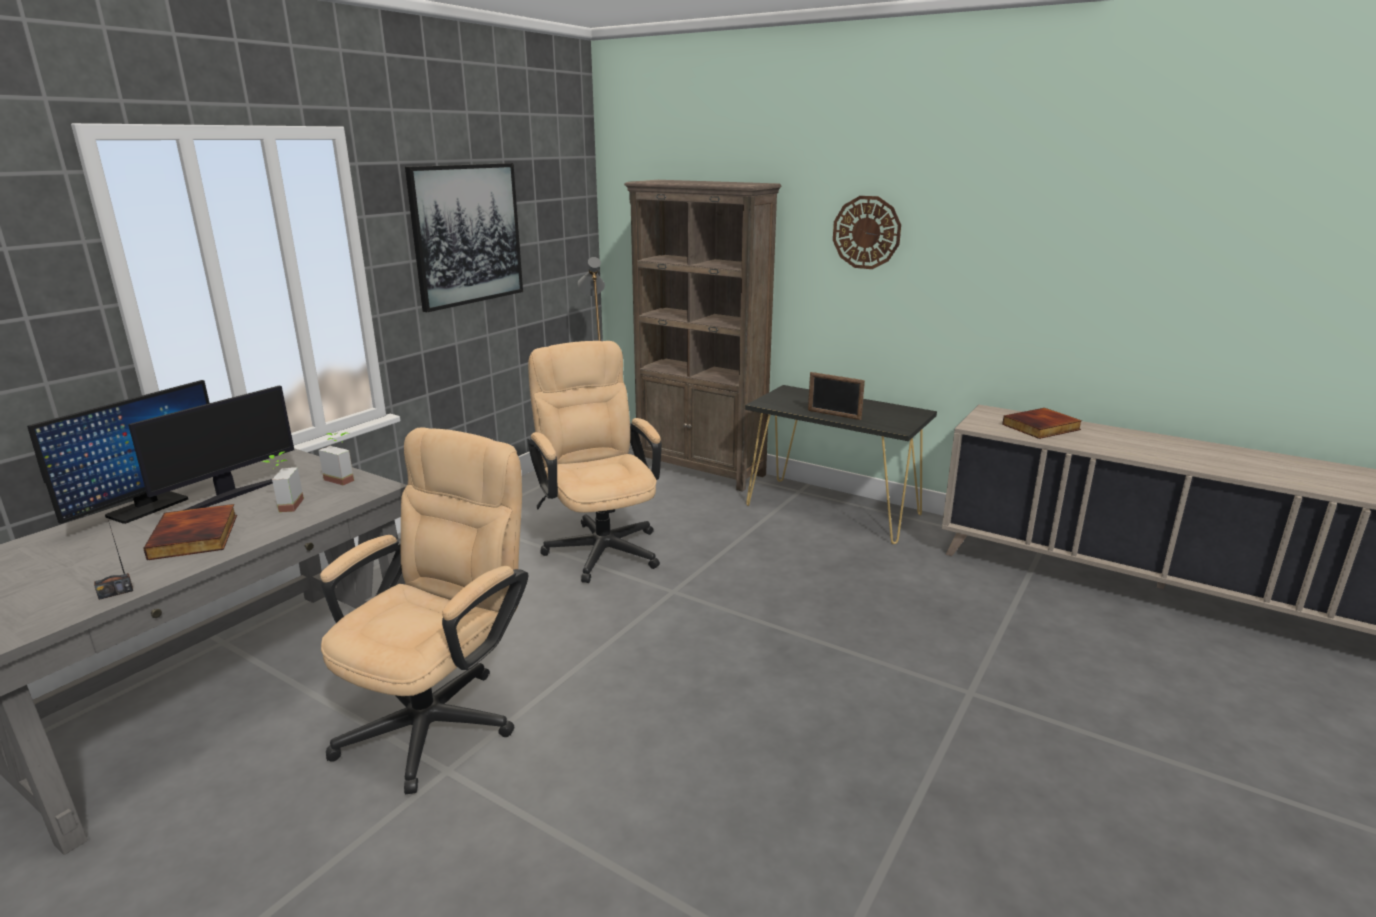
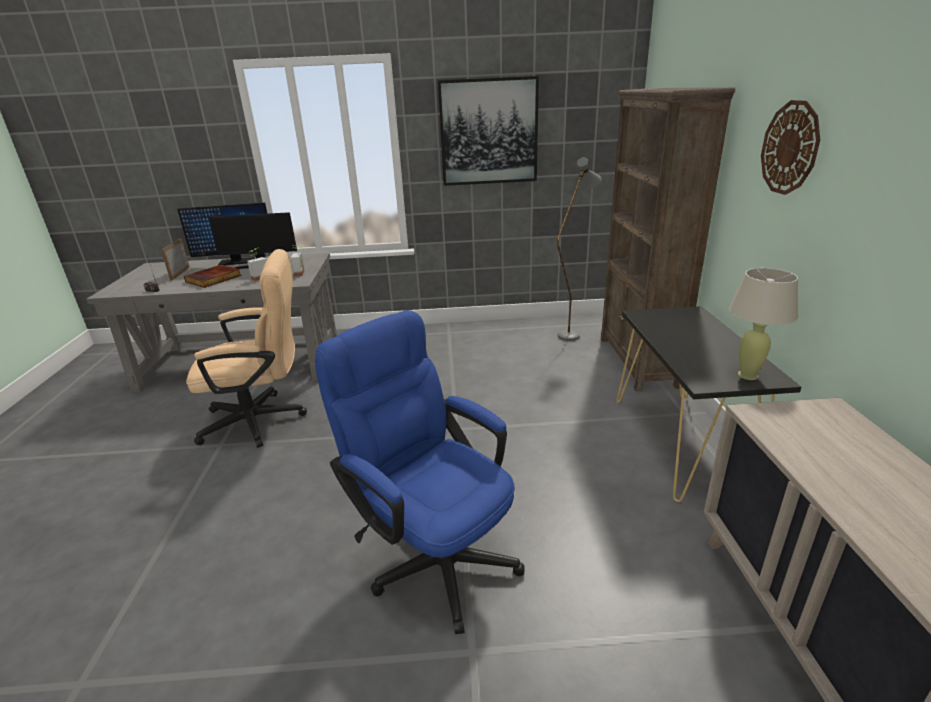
camera: 55 degrees right, 5 degrees up
(600, 545) = (477, 379): beige office chair -> none
(834, 415) = (674, 346): picture frame -> picture frame (180, 273)
(846, 671) = (434, 554): none -> blue office chair
(905, 415) = (748, 375): none -> beige table lamp
(1041, 427) = (850, 458): book -> none

